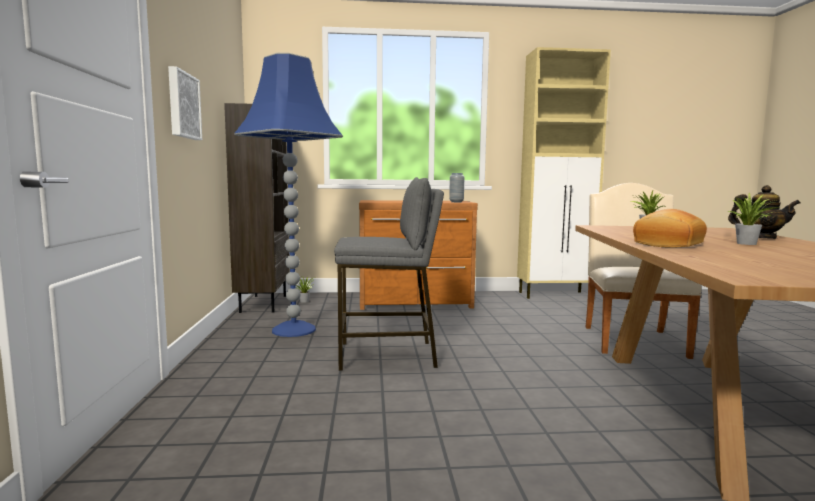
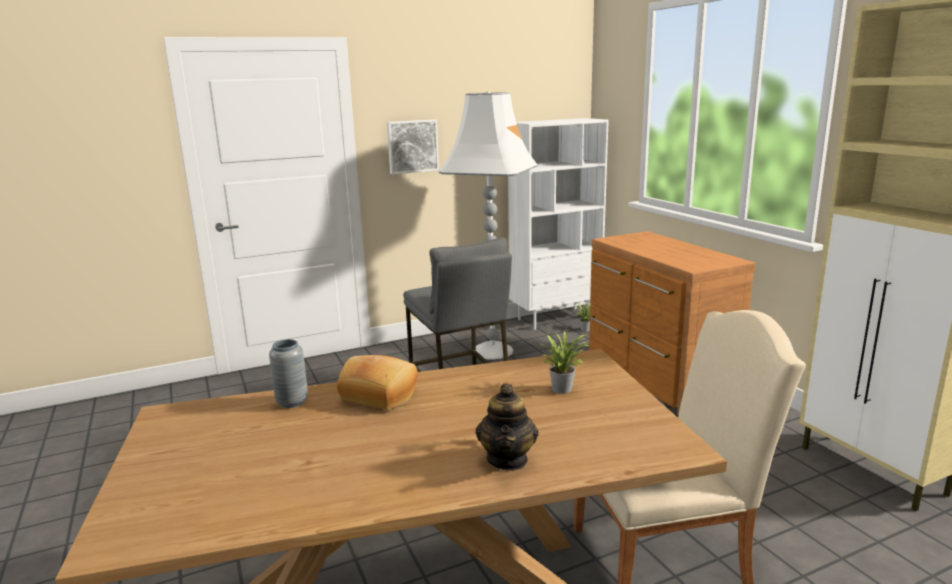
camera: 70 degrees right, 10 degrees up
(263, 303) = (555, 318): brown bookcase -> white bookcase
(294, 329) = (493, 351): blue floor lamp -> white floor lamp
(456, 202) = (687, 264): grey vase -> grey vase (292, 402)
(749, 244) = (415, 441): potted plant -> none

